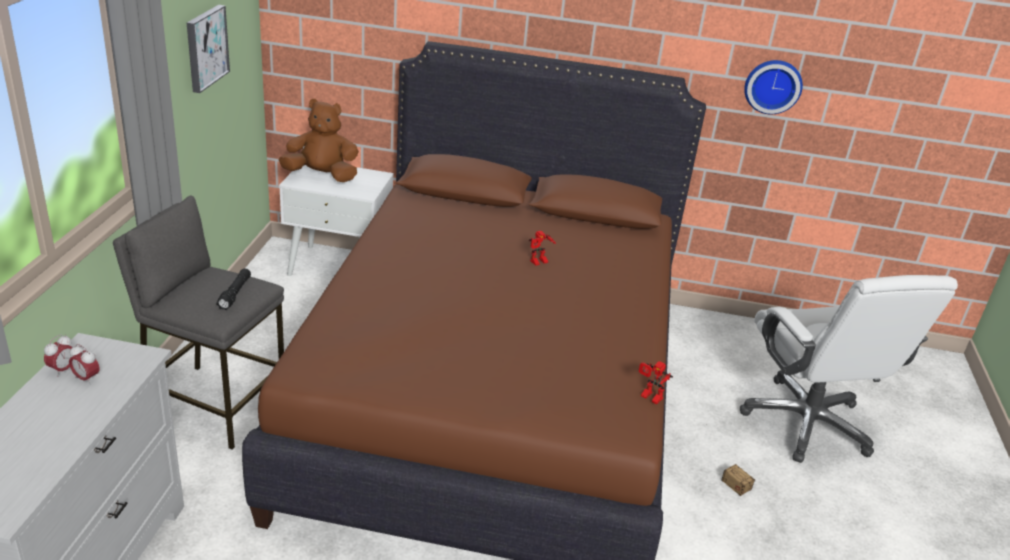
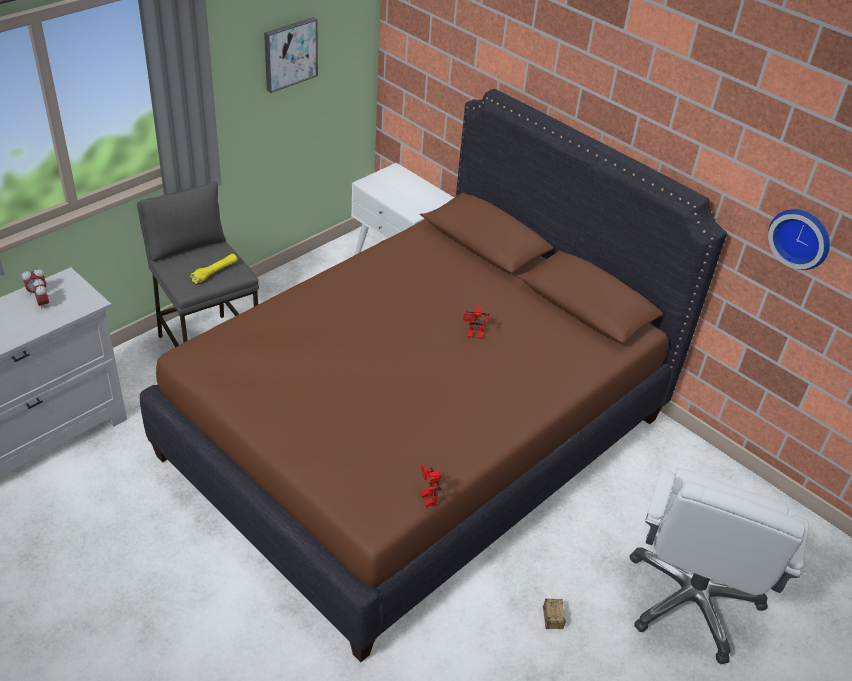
camera: 35 degrees right, 10 degrees up
(235, 294) = (214, 272): black flashlight -> yellow flashlight
(322, 175) = (394, 184): brown plush toy -> none

